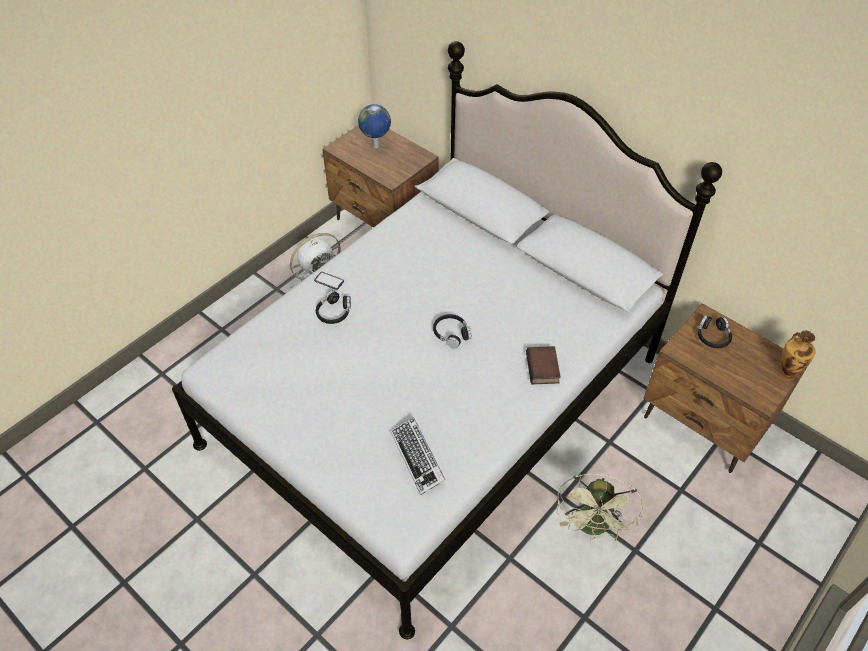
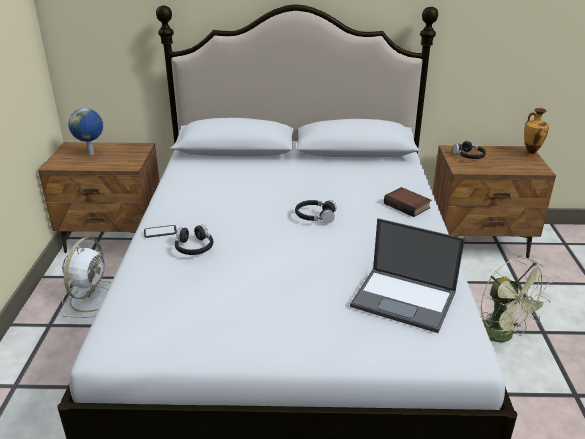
camera: 40 degrees left, 20 degrees down
(417, 458) = (405, 299): keyboard -> laptop

